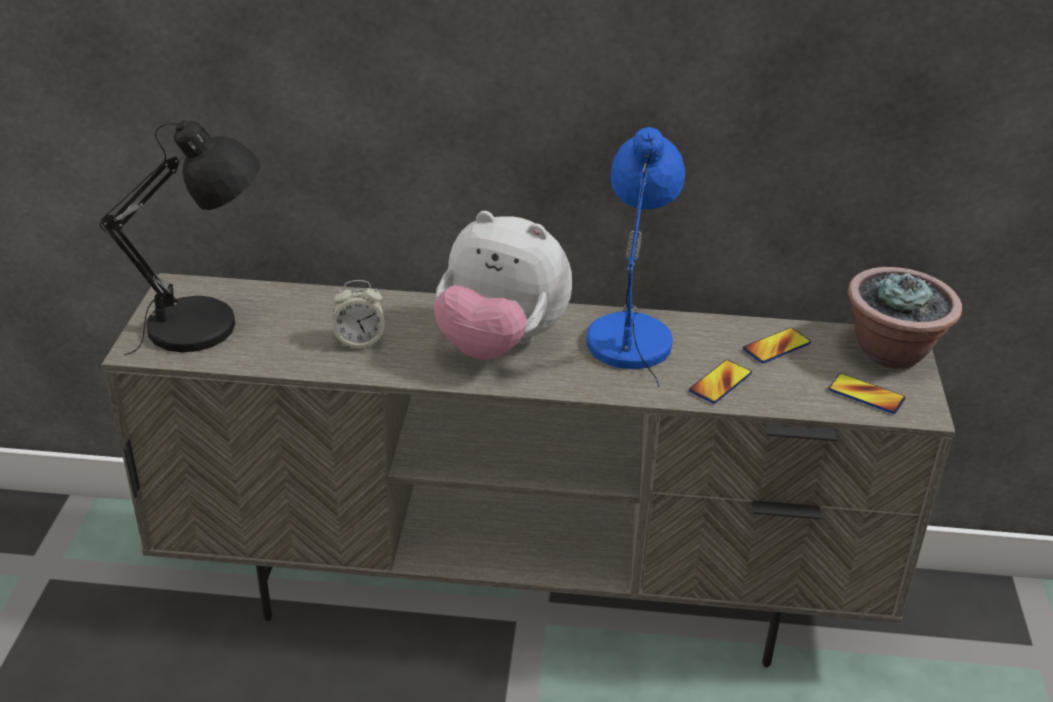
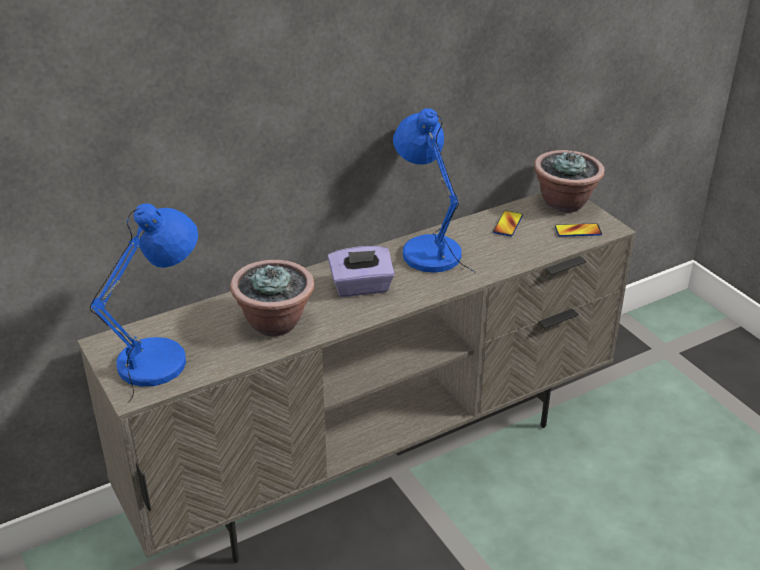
camera: 35 degrees left, 0 degrees up
(204, 327) = (160, 360): black table lamp -> blue table lamp
(360, 341) = (275, 323): alarm clock -> potted plant
(500, 344) = (361, 287): plush toy -> purple tissue box
(720, 383) = (503, 256): phone -> none

